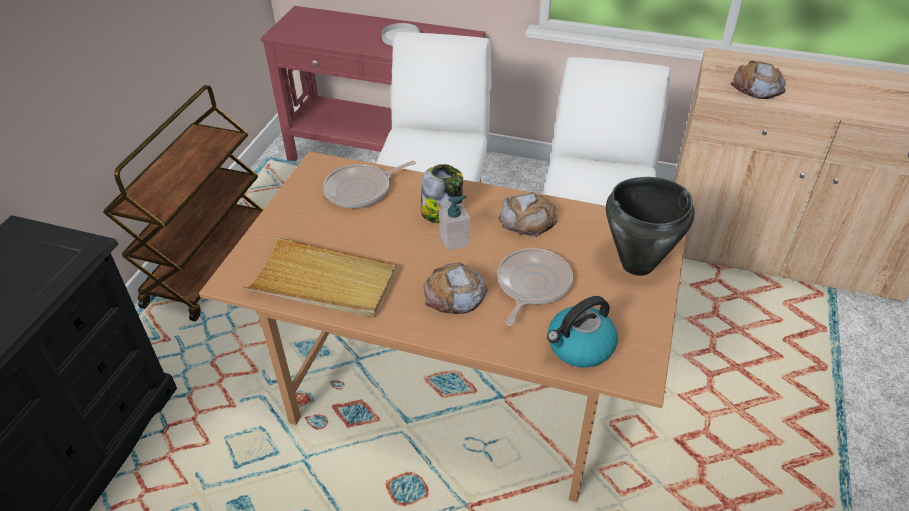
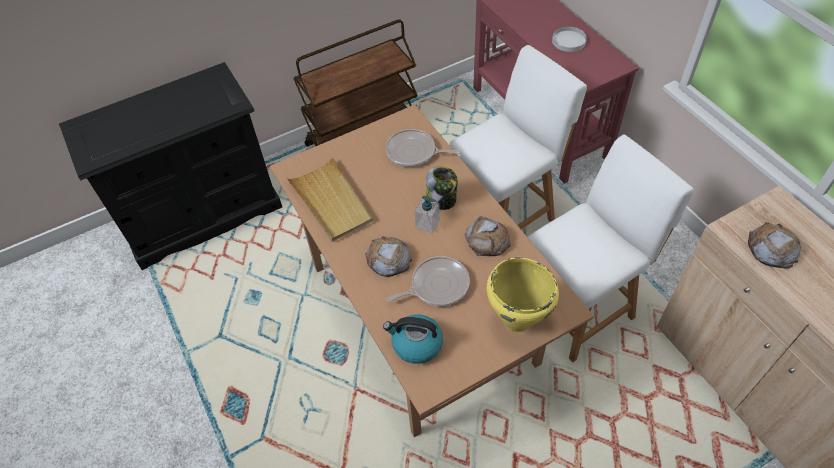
camera: 45 degrees right, 10 degrees up
(636, 264) = (517, 320): black cooking pot -> yellow cooking pot

